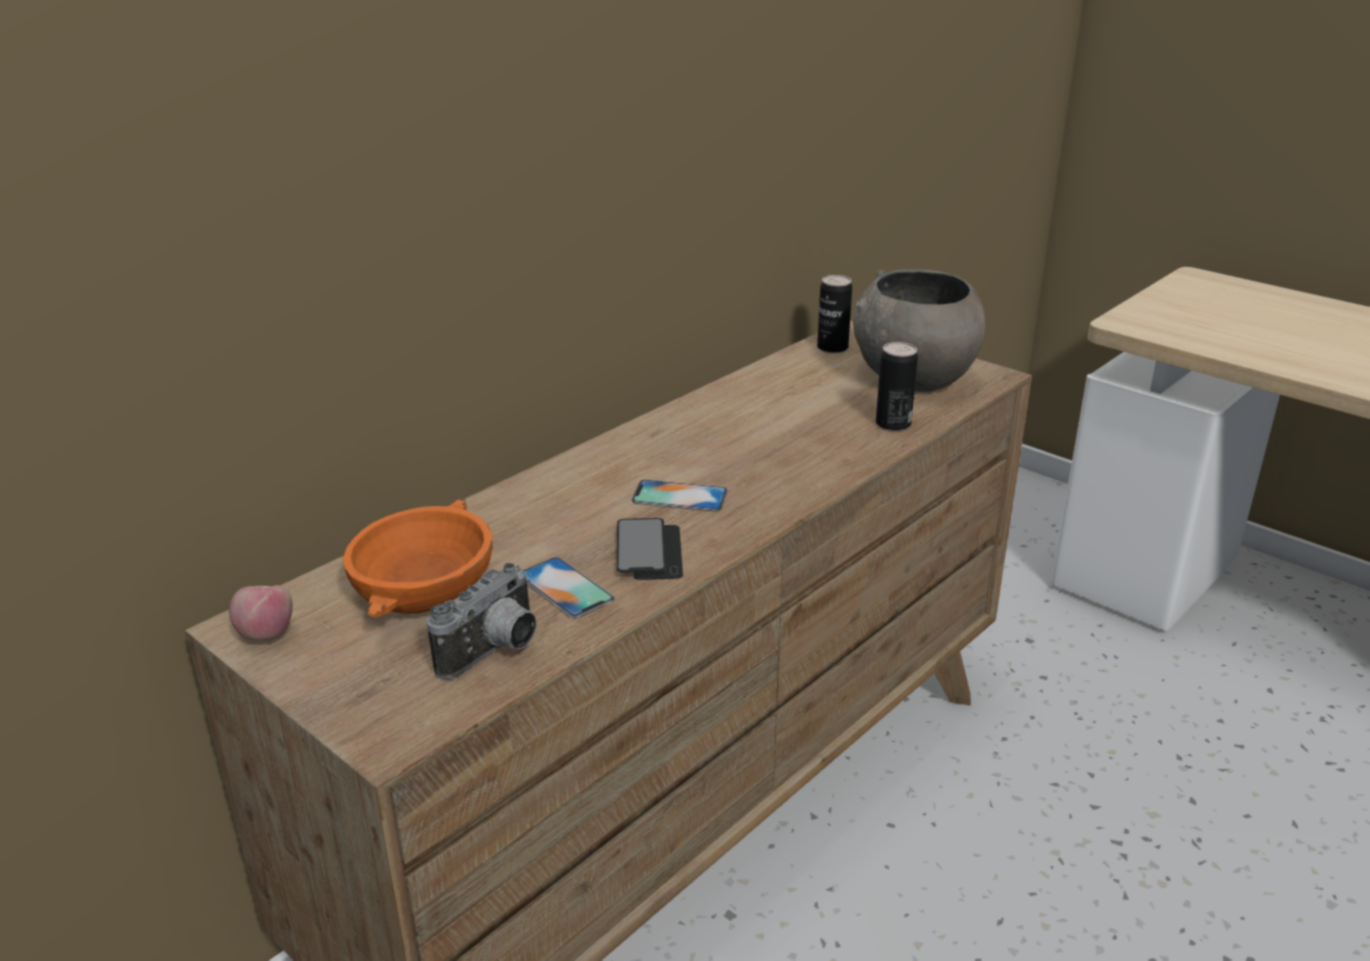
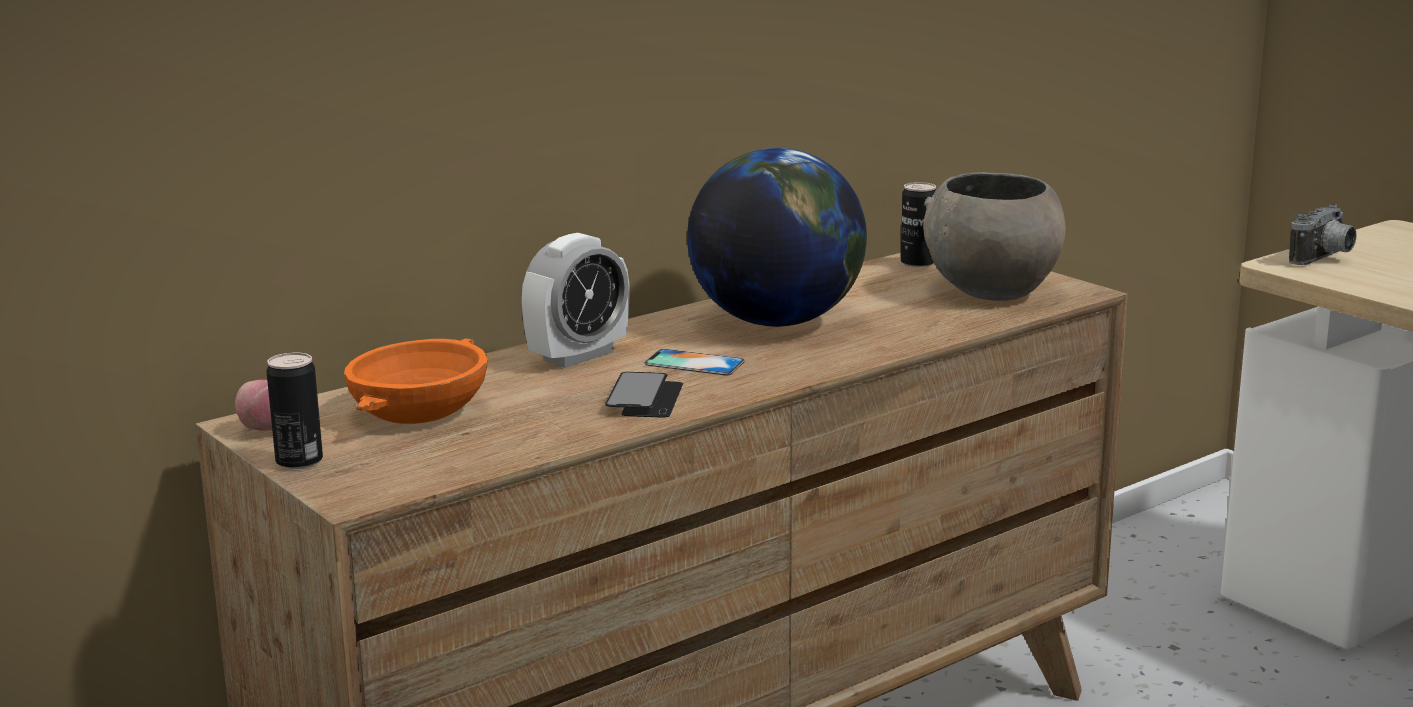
camera: 10 degrees right, 10 degrees down
(496, 652) = (470, 453): camera -> camera (1324, 259)
(562, 495) = (578, 356): none -> alarm clock
(565, 588) = (552, 417): phone -> none
(736, 432) = (776, 321): none -> globe
(893, 424) = (947, 323): can -> can (299, 461)

